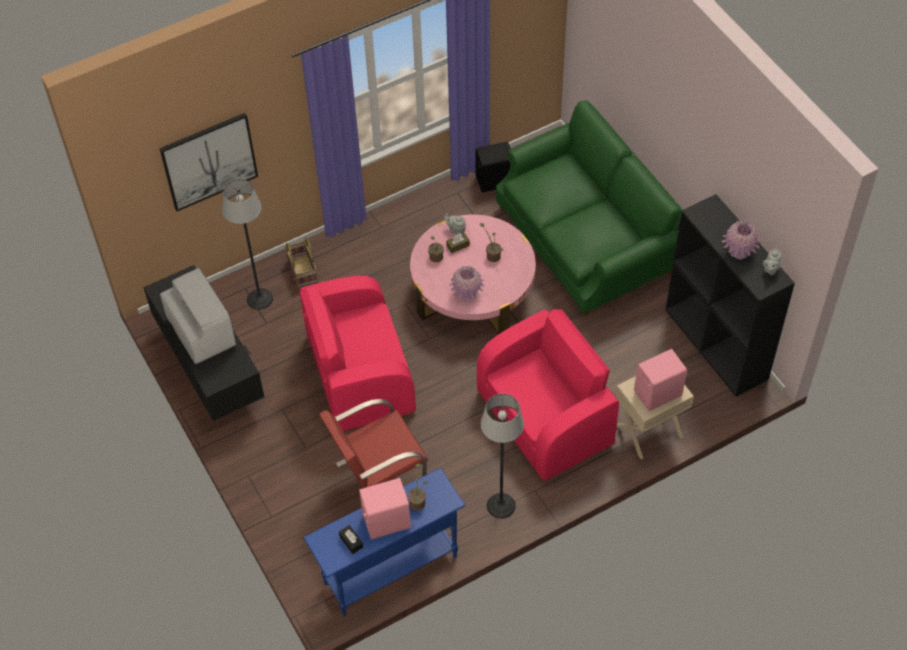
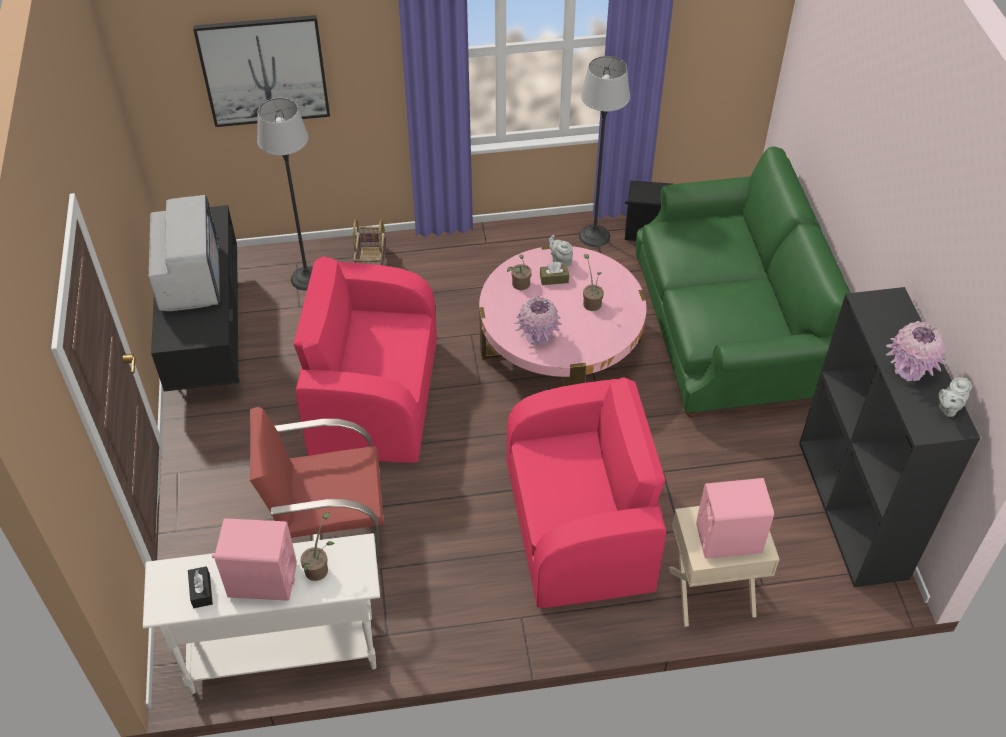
camera: 20 degrees right, 5 degrees down
(390, 569) = (282, 653): blue console table -> white console table
(501, 506) = (467, 621): floor lamp -> floor lamp (594, 236)

